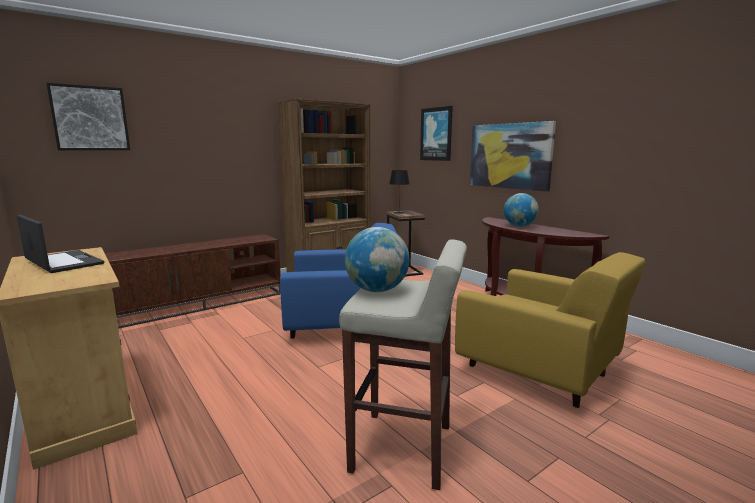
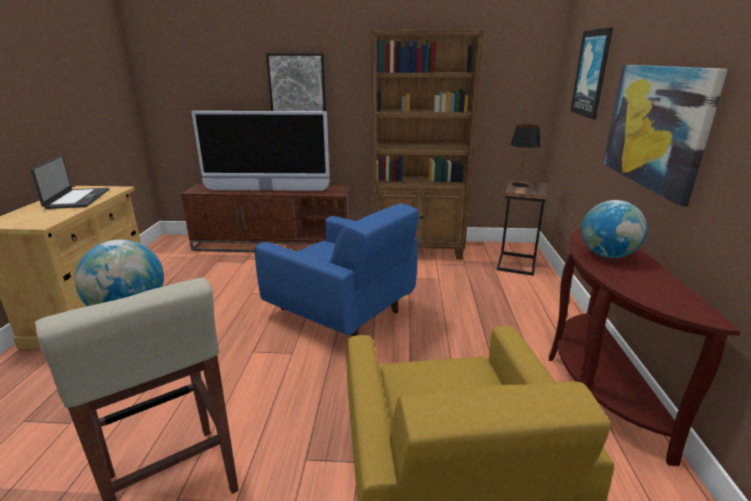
camera: 40 degrees right, 10 degrees up
(90, 118) = (194, 60): picture -> picture (297, 83)
(193, 247) = (266, 190): none -> television

